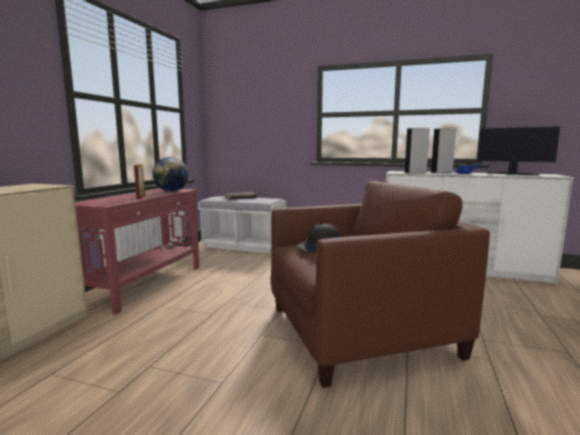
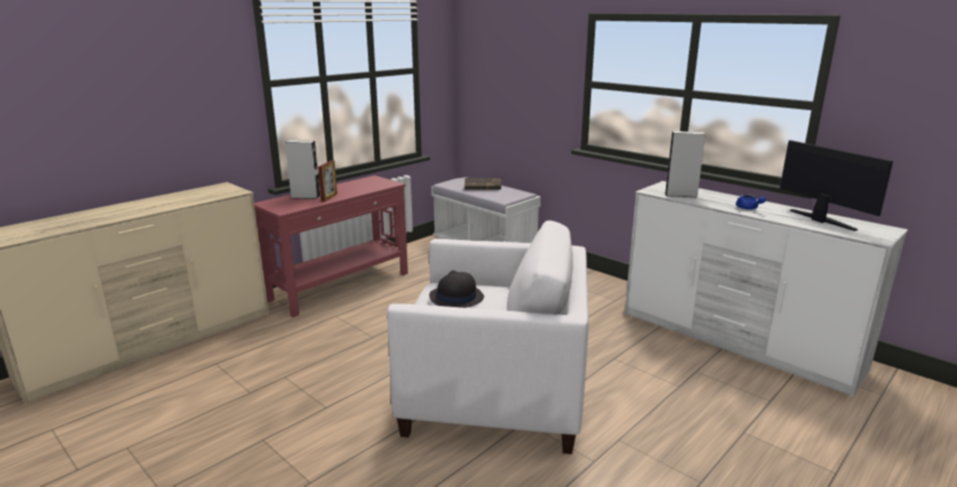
camera: 25 degrees right, 10 degrees up
(171, 191) = (373, 186): globe -> none
(359, 331) = (494, 392): brown armchair -> white armchair
(441, 172) = (724, 198): grey speaker -> grey speaker (305, 197)

